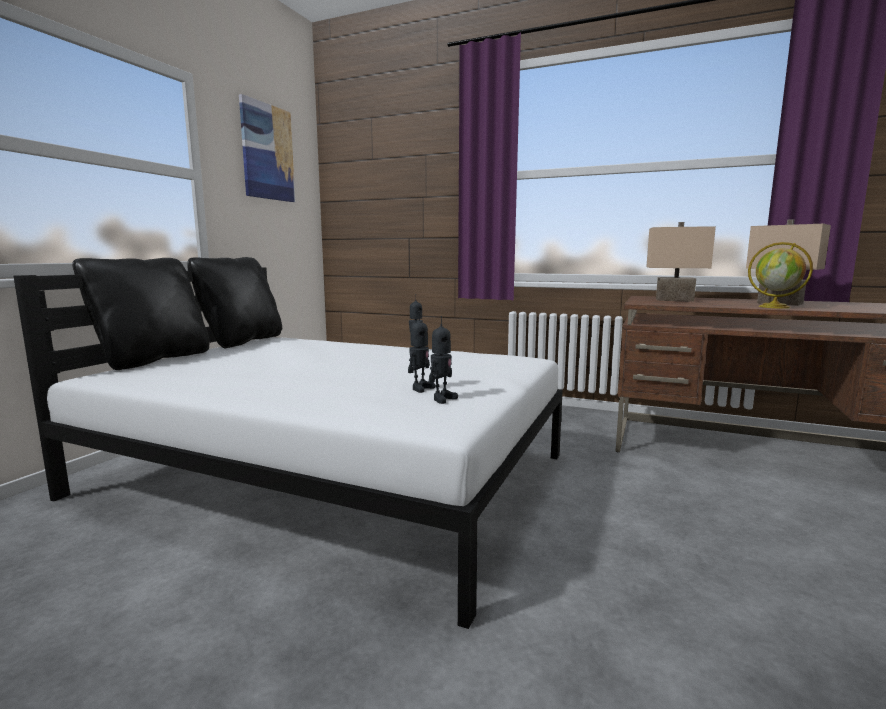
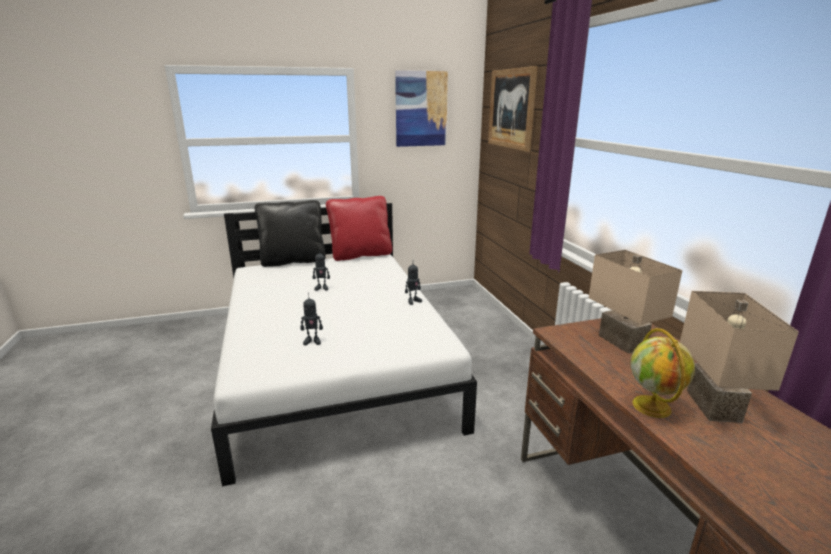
camera: 50 degrees right, 10 degrees up
(242, 341) = (361, 255): black pillow -> red pillow
(383, 158) = (511, 109): none -> picture
(442, 399) = (297, 355): toy robot -> toy robot (322, 288)

